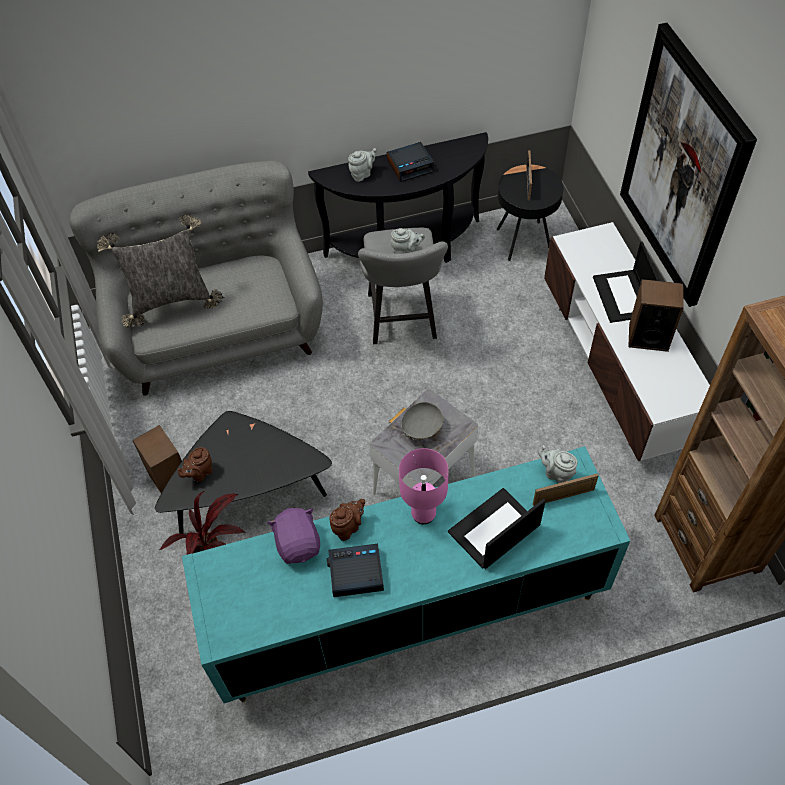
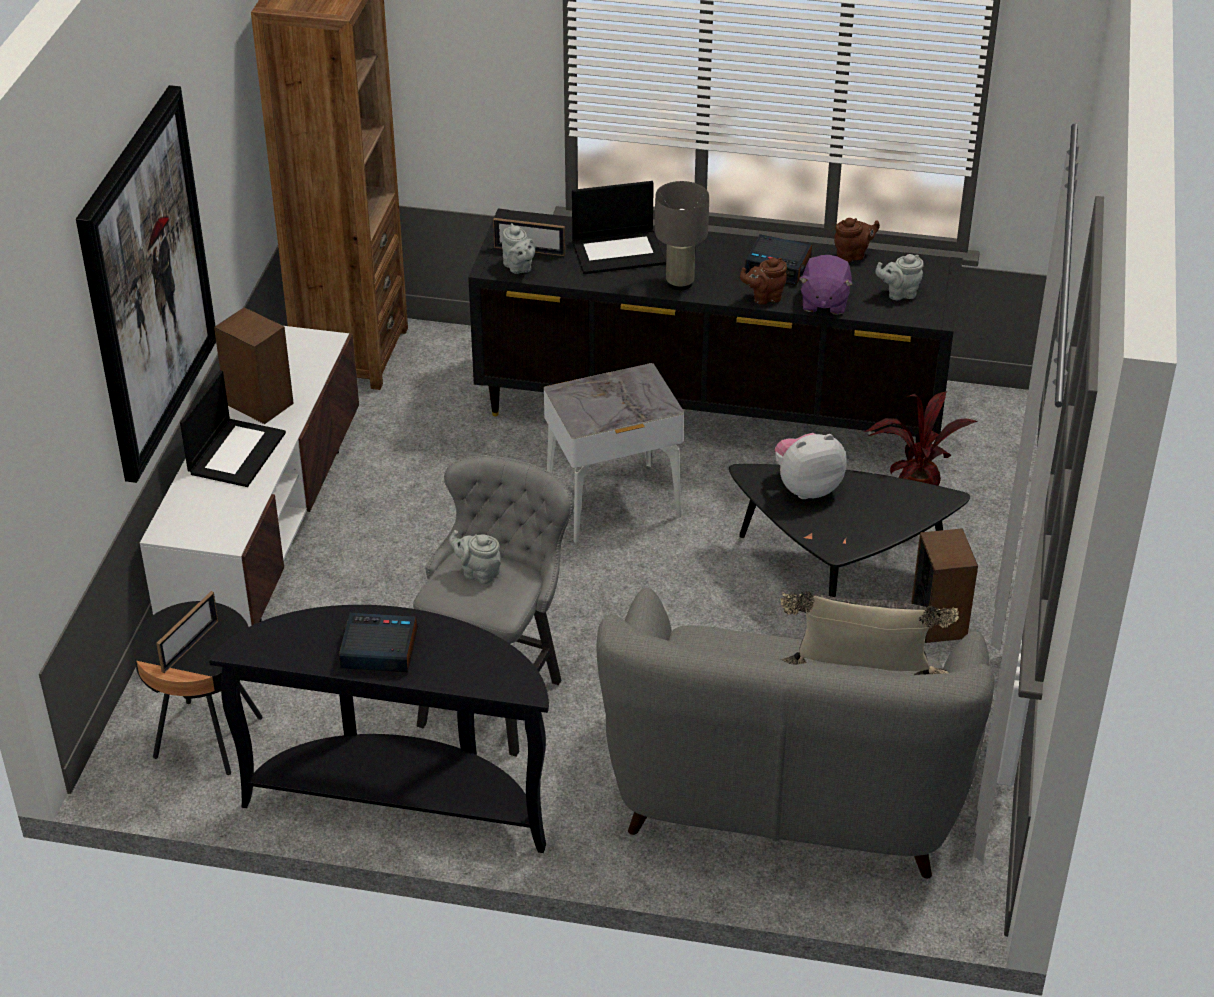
camera: 155 degrees left, 15 degrees down
(199, 473) = (900, 510): brown teapot -> brown teapot (852, 255)
(270, 466) = (806, 487): none -> plush toy
(362, 174) = (464, 666): grey teapot -> grey teapot (899, 293)
(407, 610) = (711, 411): turquoise cabinet -> black cabinet
(422, 429) = (611, 404): grey bowl -> none
(423, 515) = (680, 282): pink table lamp -> grey table lamp

